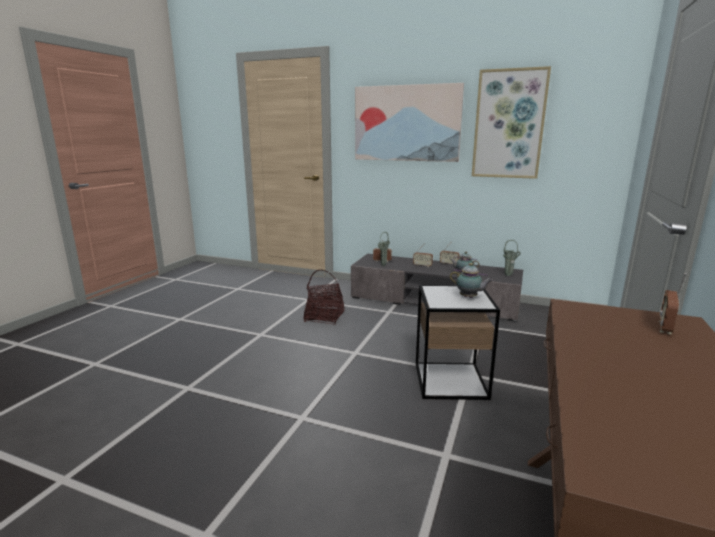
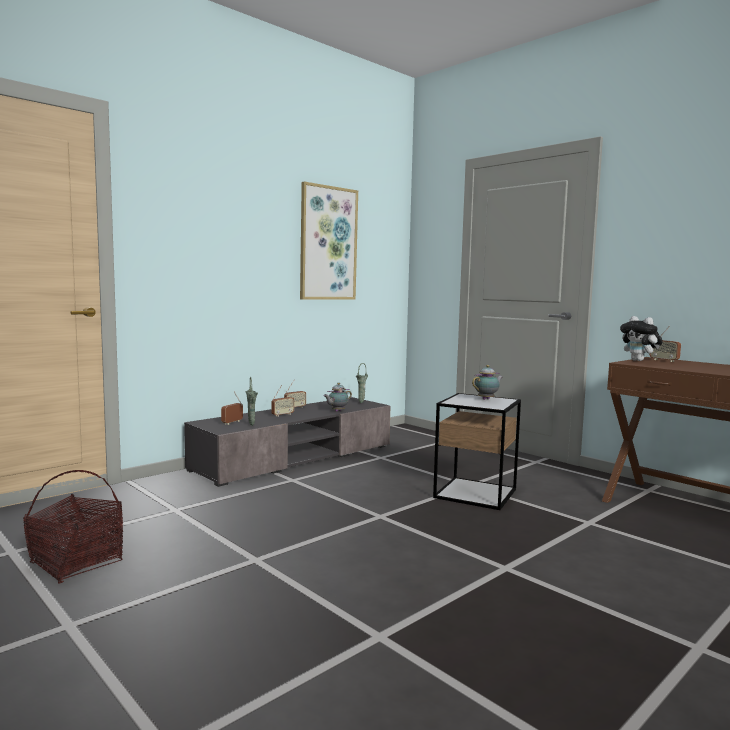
camera: 65 degrees left, 10 degrees down
(324, 317) = (256, 512): basket -> basket (76, 562)
(407, 123) = (228, 233): picture -> none
(619, 313) = (639, 360): none -> plush toy

